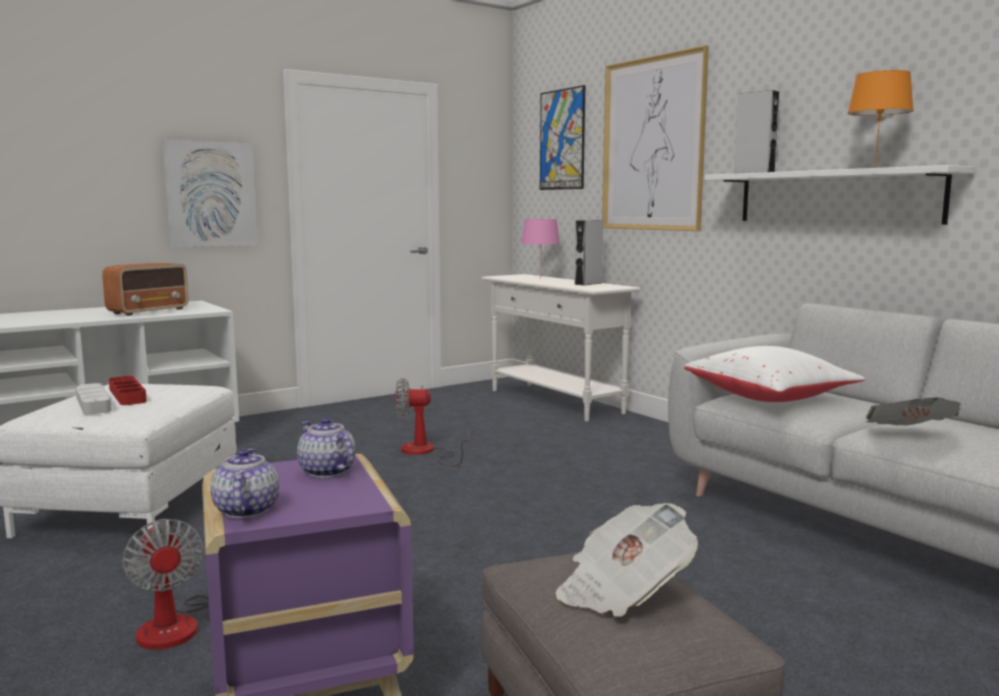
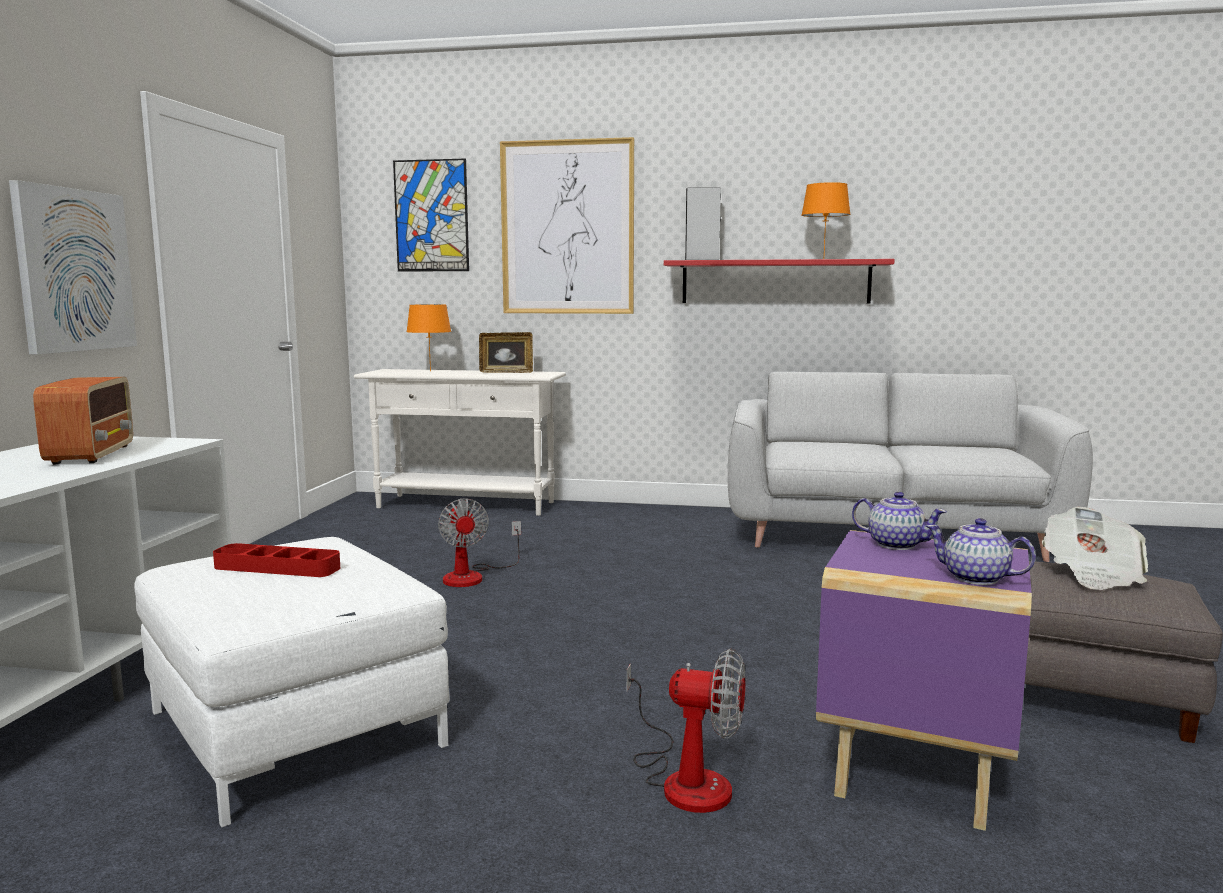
camera: 45 degrees left, 0 degrees up
(93, 403) = (275, 585): grey tray -> none
(327, 471) = (895, 544): teapot -> teapot turned 150 degrees counterclockwise
(425, 452) = (473, 576): fan -> fan turned 60 degrees counterclockwise
(540, 278) = (431, 371): pink table lamp -> orange table lamp
(588, 284) = (506, 372): grey speaker -> picture frame
(770, 398) = (811, 450): white pillow -> none
(835, 197) = (775, 282): white shelf -> red shelf
(909, 436) = (947, 457): newspaper -> none

